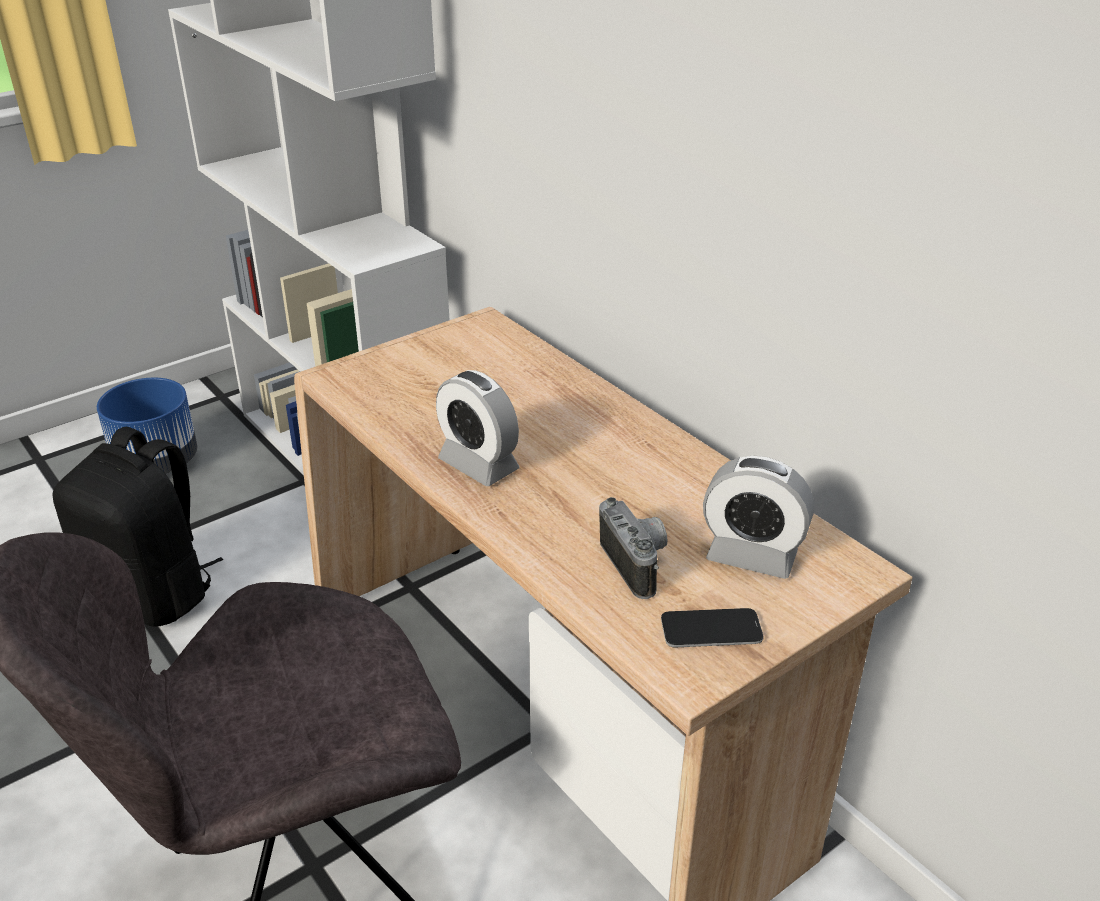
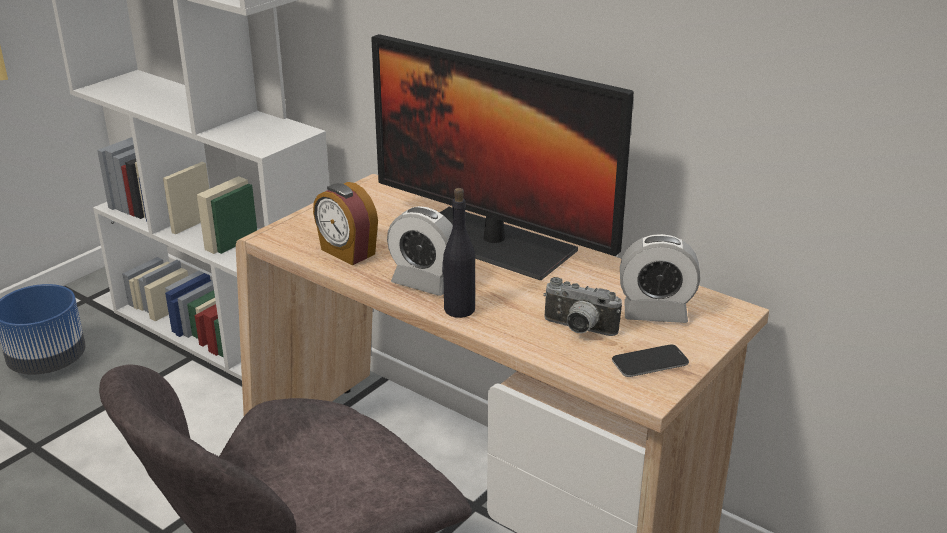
camera: 15 degrees left, 5 degrees down
(154, 593) = (91, 466): black backpack -> none
(407, 409) = (347, 252): none -> alarm clock
(502, 509) = (459, 309): none -> black bottle
(587, 421) = (492, 243): none -> monitor
(638, 564) = (578, 330): camera -> camera turned 150 degrees clockwise

